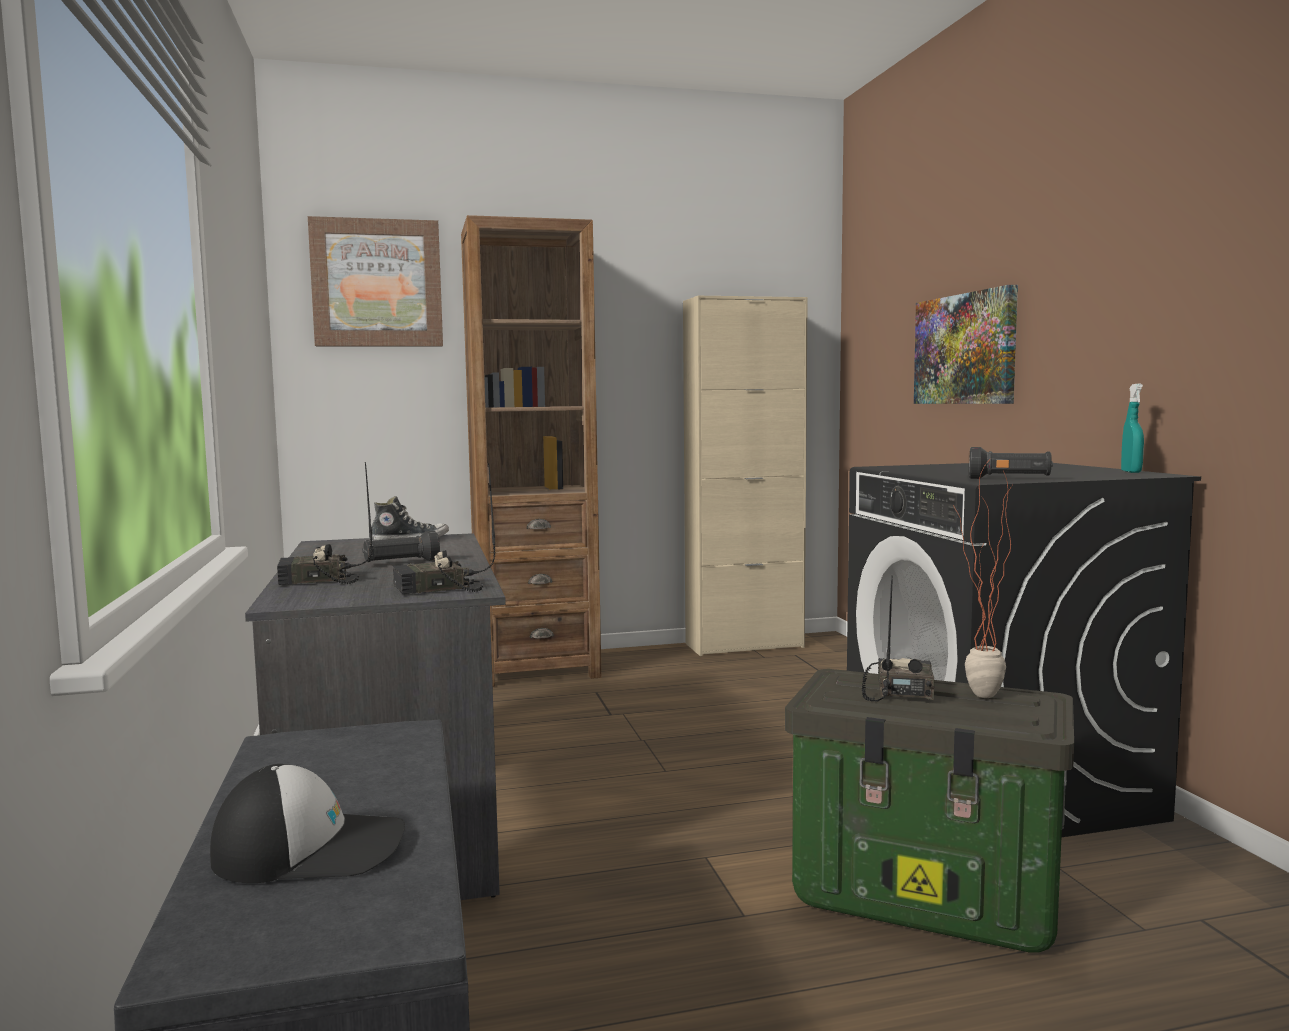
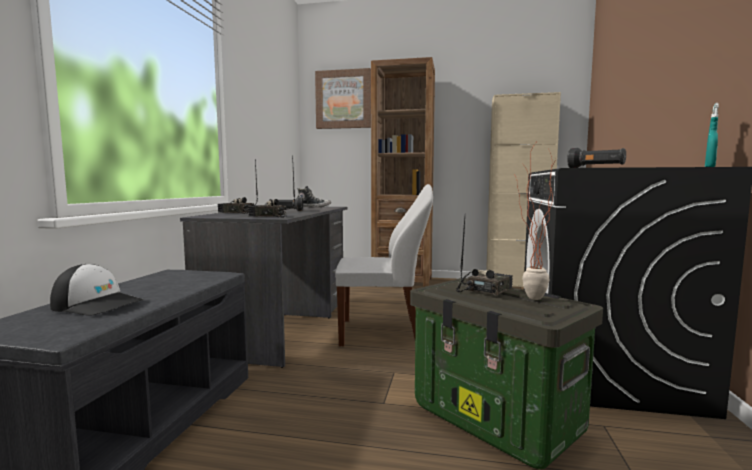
camera: 25 degrees right, 0 degrees up
(610, 786) = (383, 333): none -> white chair
(965, 349) = (639, 108): picture -> none

